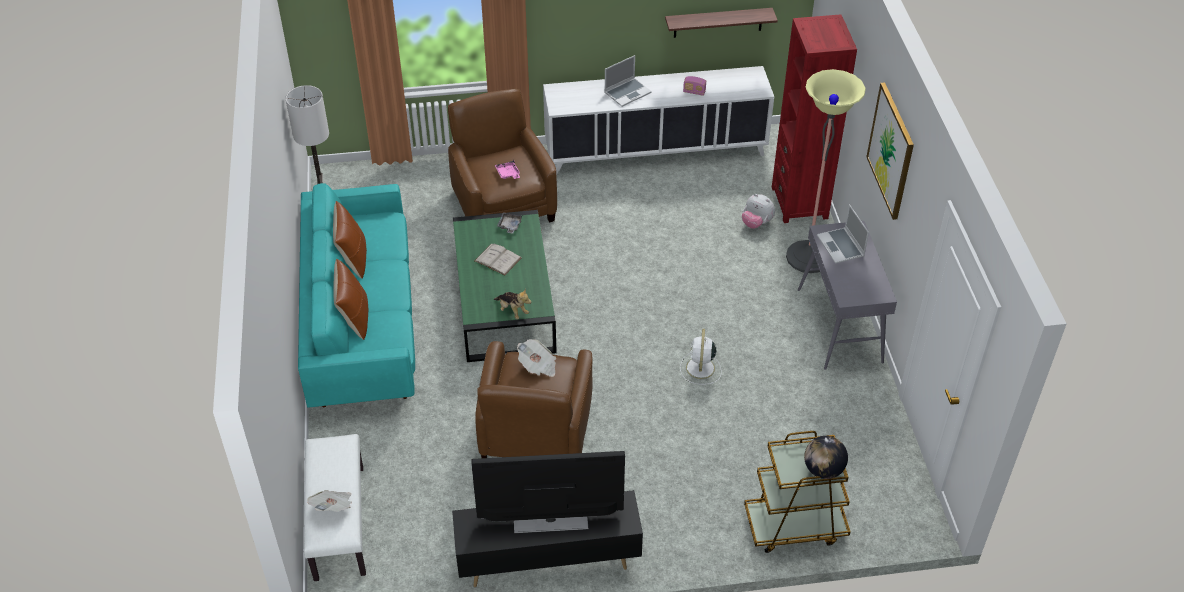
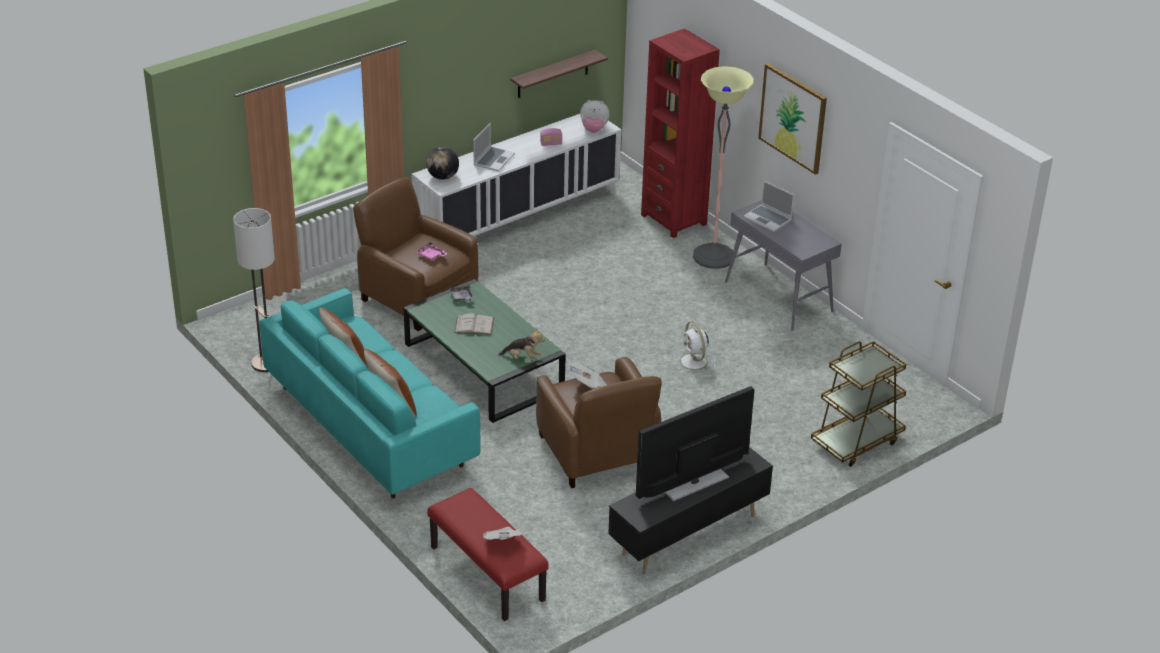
camera: 30 degrees left, 10 degrees down
(338, 522) = (486, 574): white bench -> red bench
(756, 223) = (651, 245): plush toy -> plush toy (594, 130)
(823, 470) = (882, 367): globe -> globe (442, 177)

